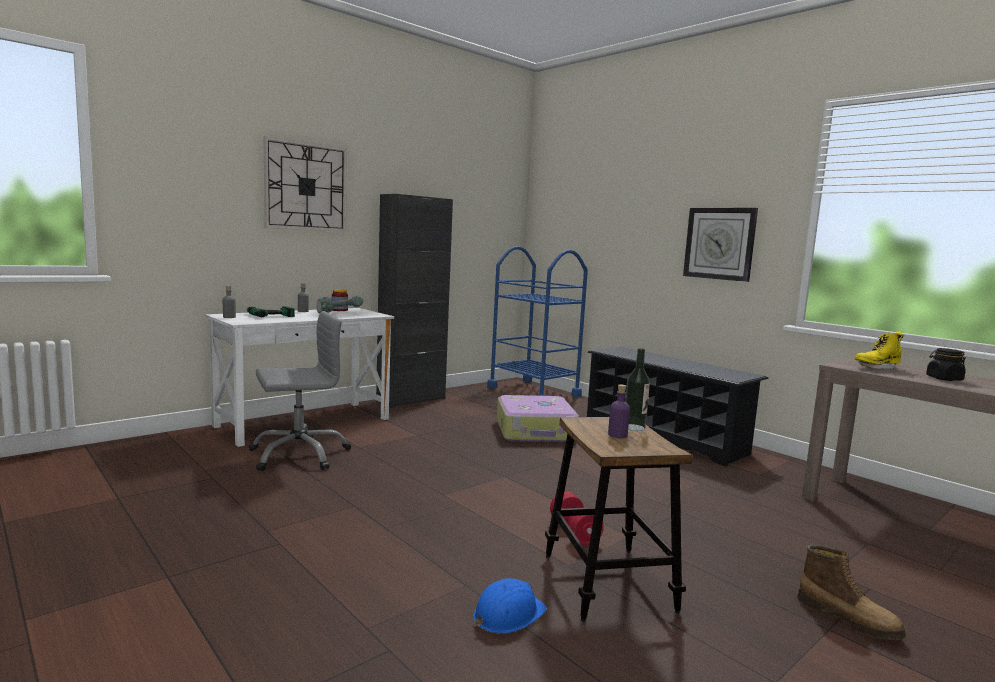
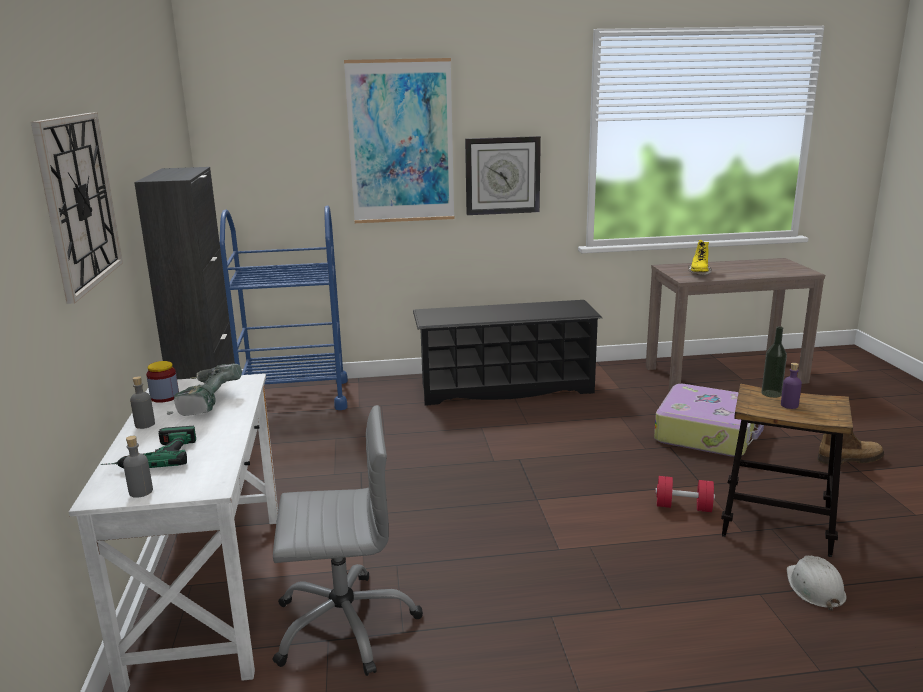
camera: 55 degrees left, 10 degrees up
(299, 454) = (344, 624): grey office chair -> grey office chair turned 75 degrees clockwise
(508, 615) = (814, 587): blue hard hat -> white hard hat
(536, 431) = (426, 440): suitcase -> suitcase (706, 433)
(644, 209) = (401, 142): none -> picture
(944, 379) = (740, 270): black jar -> none

